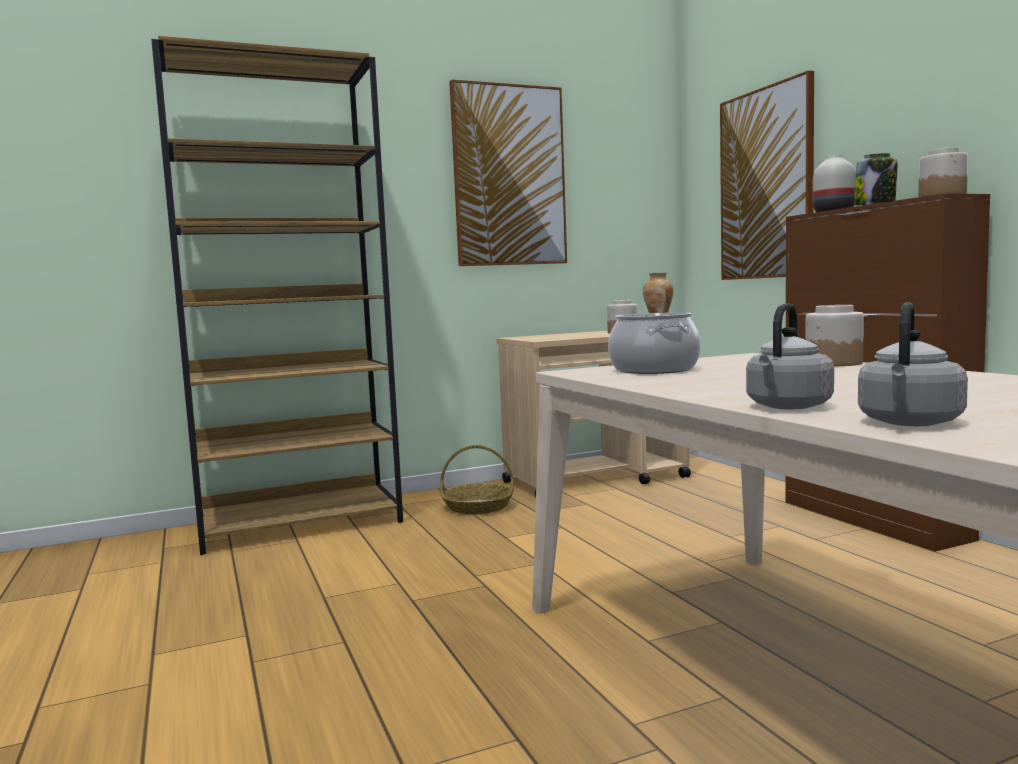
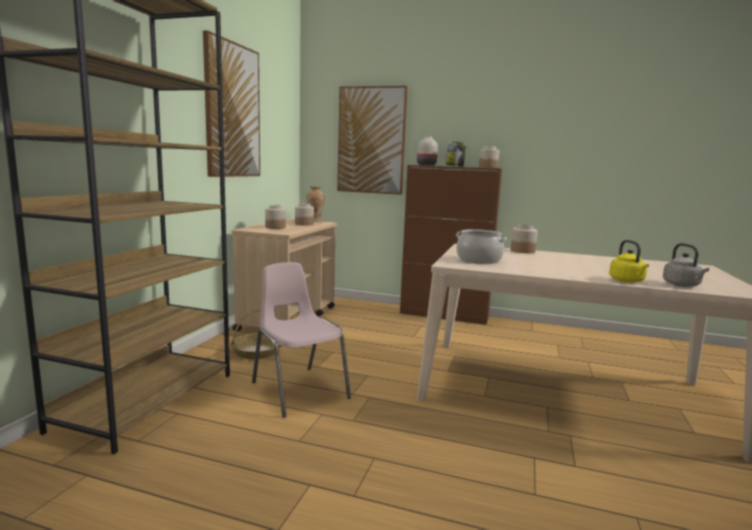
camera: 50 degrees left, 5 degrees up
(431, 553) = (298, 390): none -> pink chair
(561, 335) = (275, 227): none -> jar
(787, 407) = (627, 281): grey kettle -> yellow kettle

